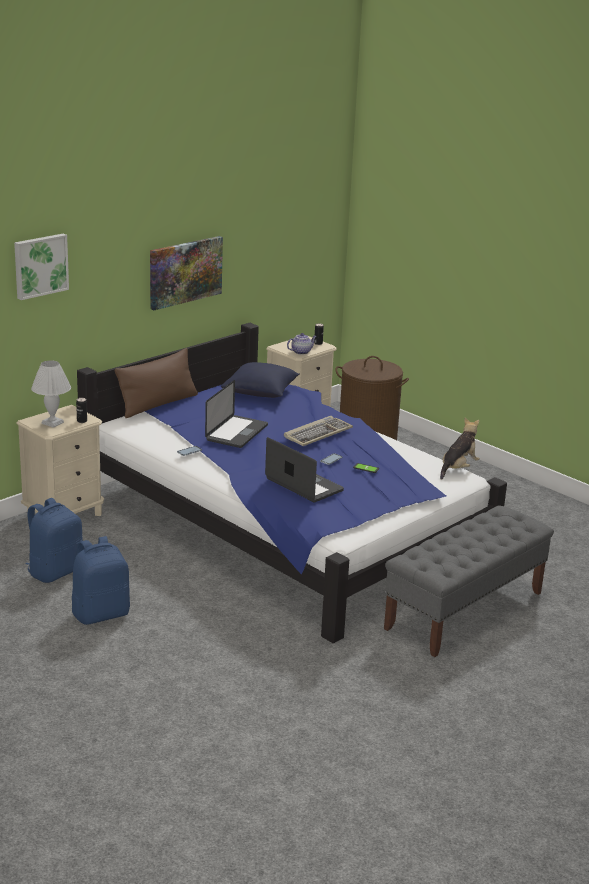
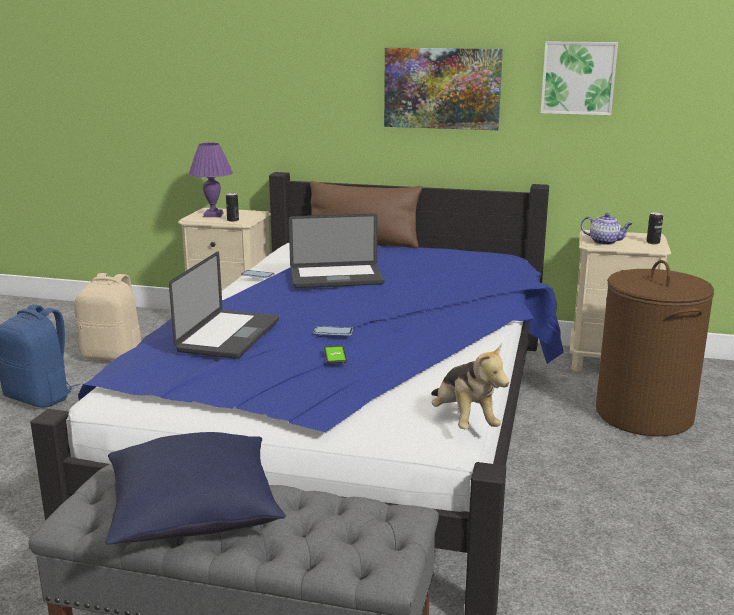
camera: 60 degrees right, 5 degrees down
(40, 265) = (234, 37): picture -> picture (578, 78)
(53, 423) = (213, 215): white table lamp -> purple table lamp
(55, 571) = (113, 356): blue backpack -> beige backpack
(261, 393) = (478, 265): blue pillow -> blue pillow (193, 515)
(317, 433) = (404, 308): keyboard -> none
(458, 468) = (463, 421): plush toy -> plush toy turned 60 degrees clockwise

